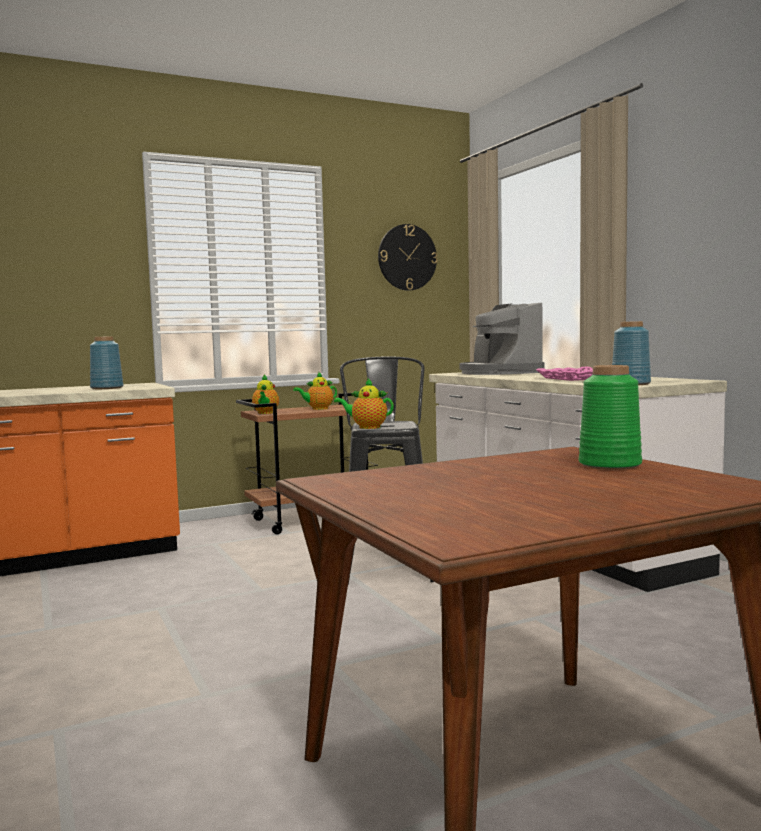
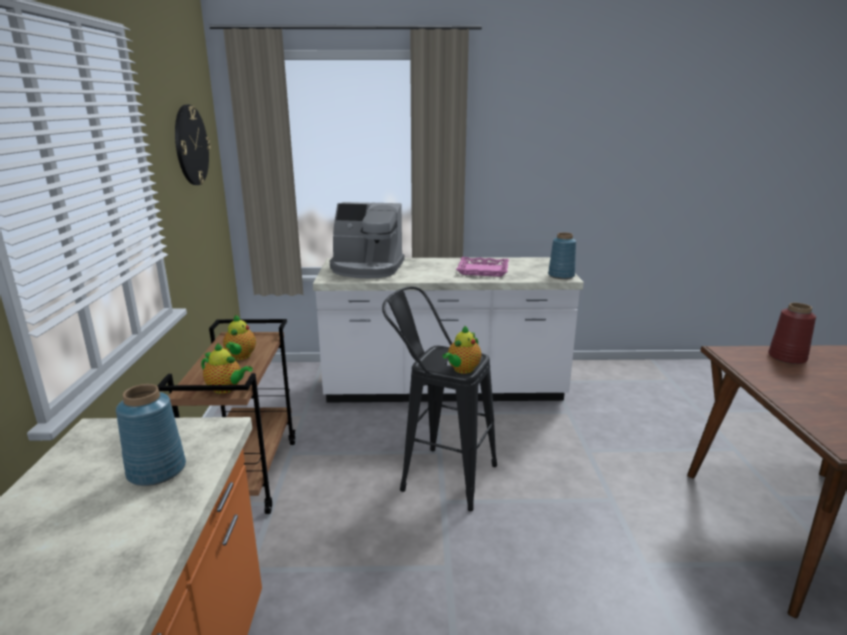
camera: 65 degrees left, 15 degrees up
(611, 465) = (787, 357): green vase -> red vase

